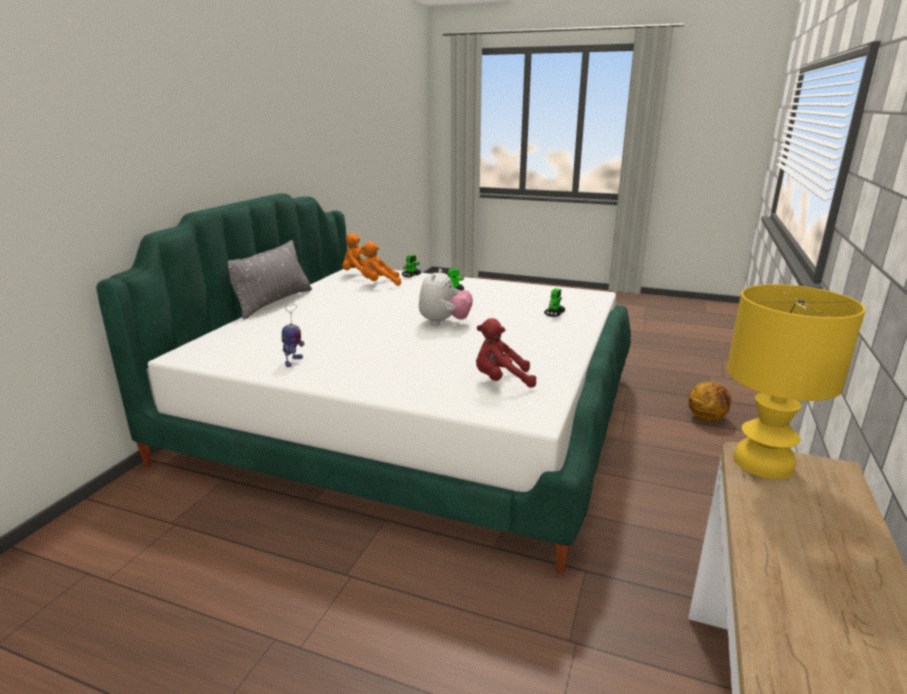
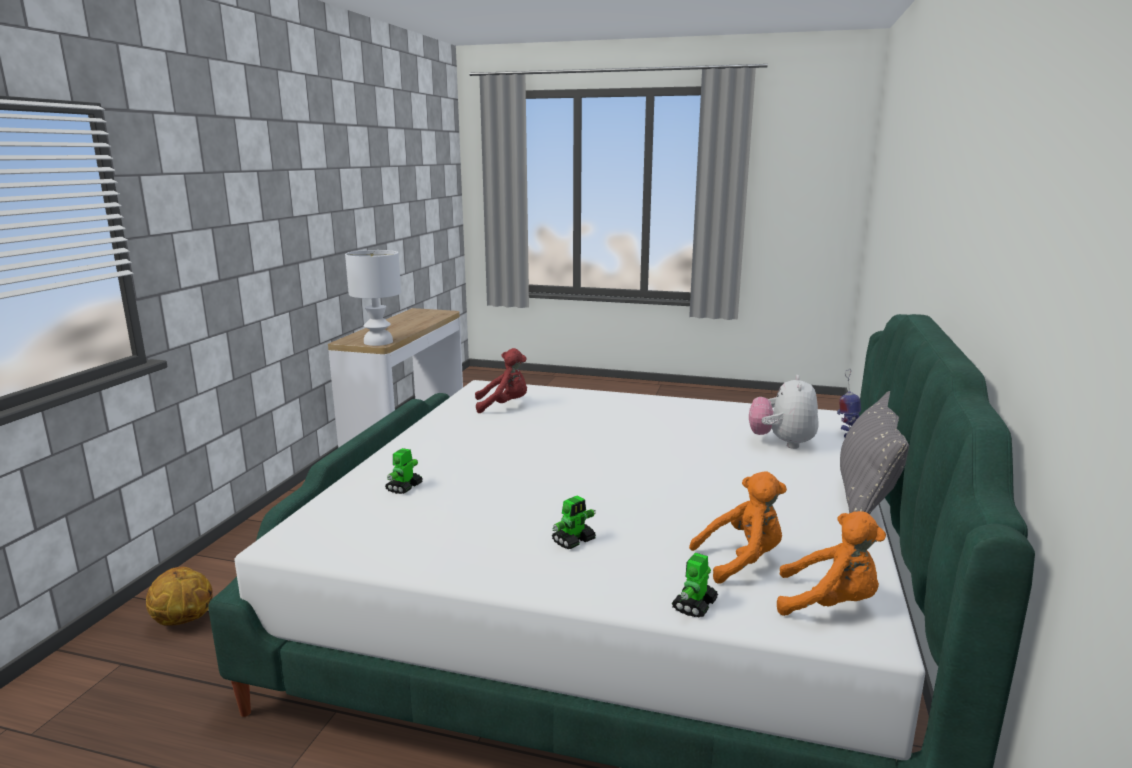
camera: 175 degrees right, 5 degrees down
(293, 361) = (709, 414): toy robot -> toy robot (846, 433)
(444, 322) = (571, 465): plush toy -> plush toy (782, 443)
(762, 463) = (379, 342): yellow table lamp -> white table lamp

